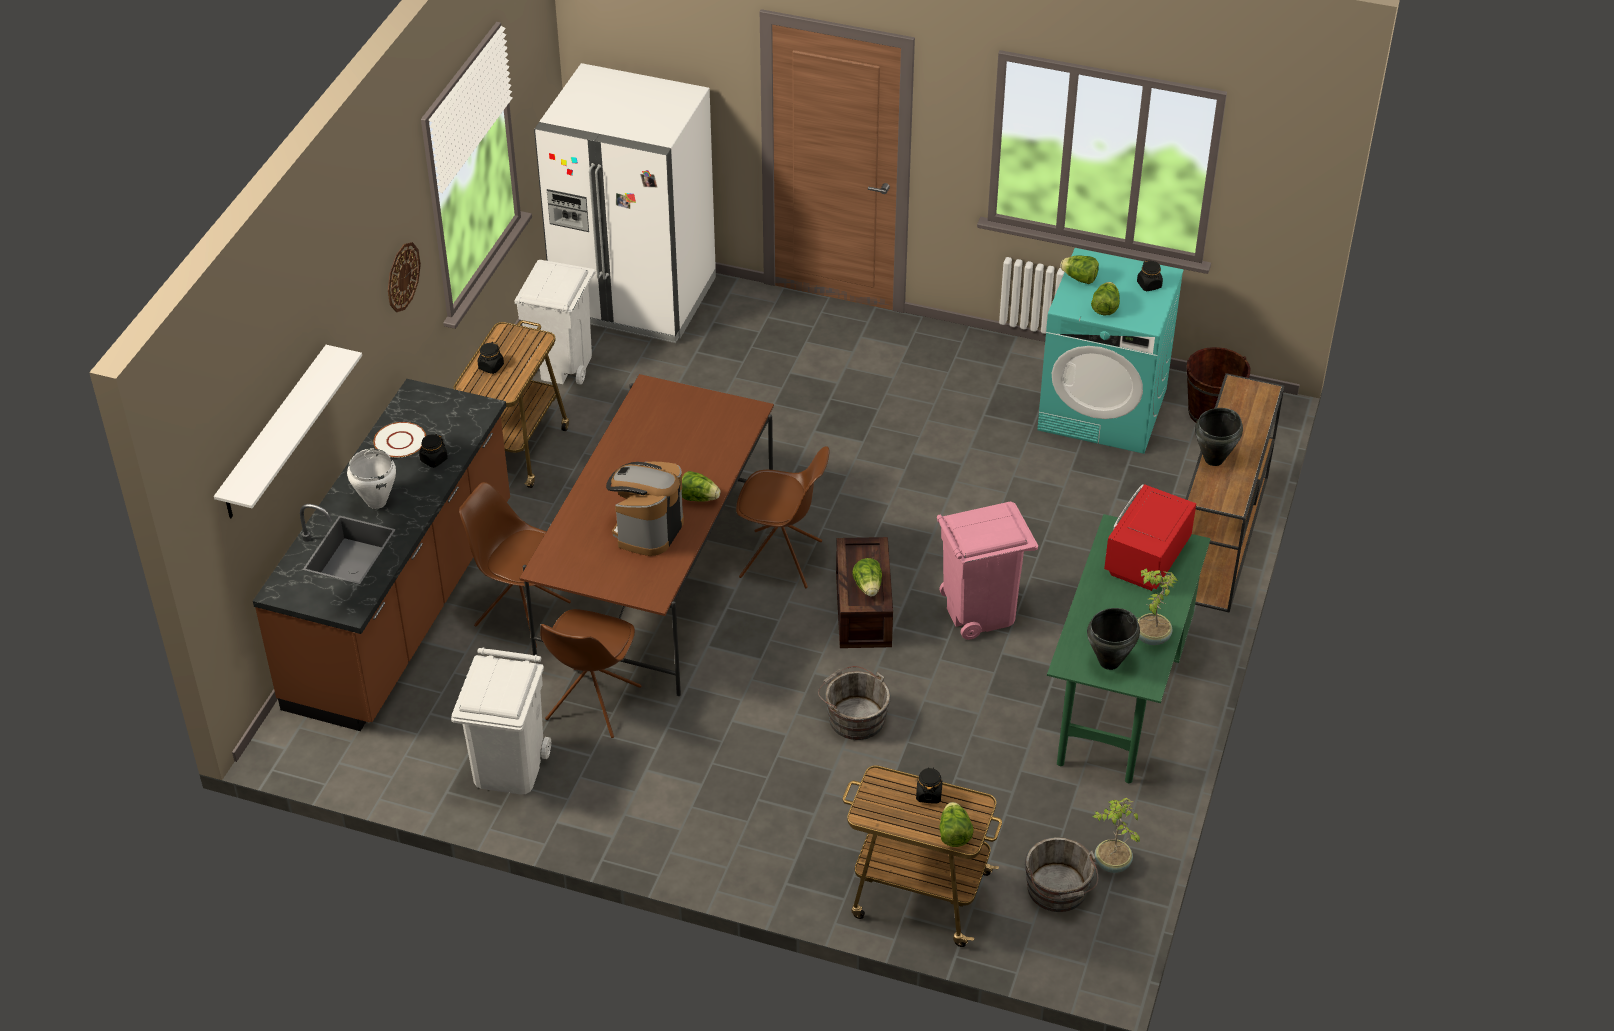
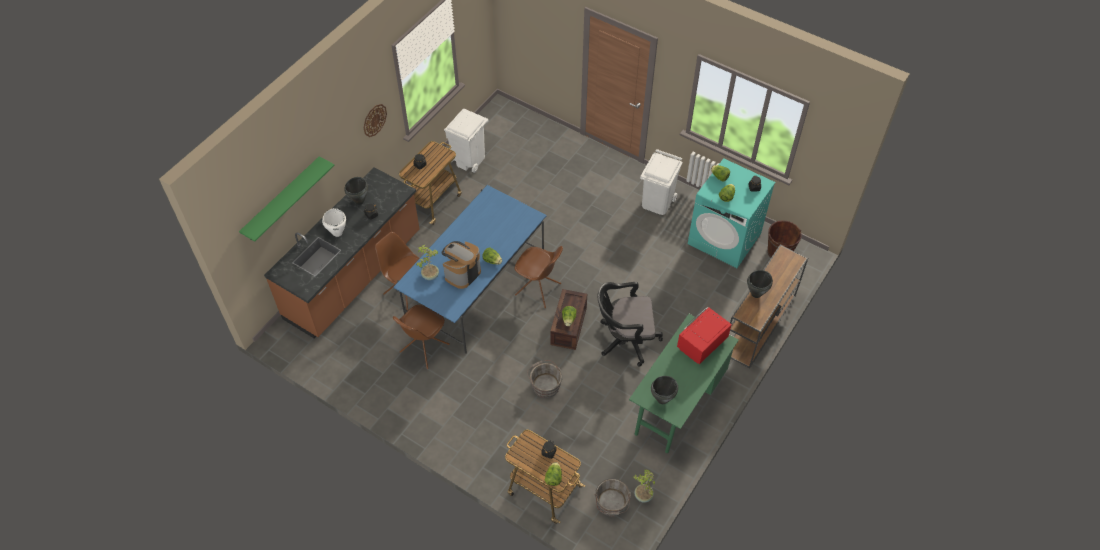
camera: 15 degrees right, 10 degrees up
(274, 434) = (282, 199): white shelf -> green shelf
(400, 441) = (359, 201): white plate -> black cooking pot
(509, 767) = (375, 374): white trash can -> white trash can (657, 202)
(634, 298) = (515, 130): white fridge -> none
(657, 580) = (475, 288): brown dining table -> blue dining table
(979, 611) = (625, 339): pink trash can -> black office chair
(1151, 637) = (688, 390): potted plant -> potted plant (430, 275)

